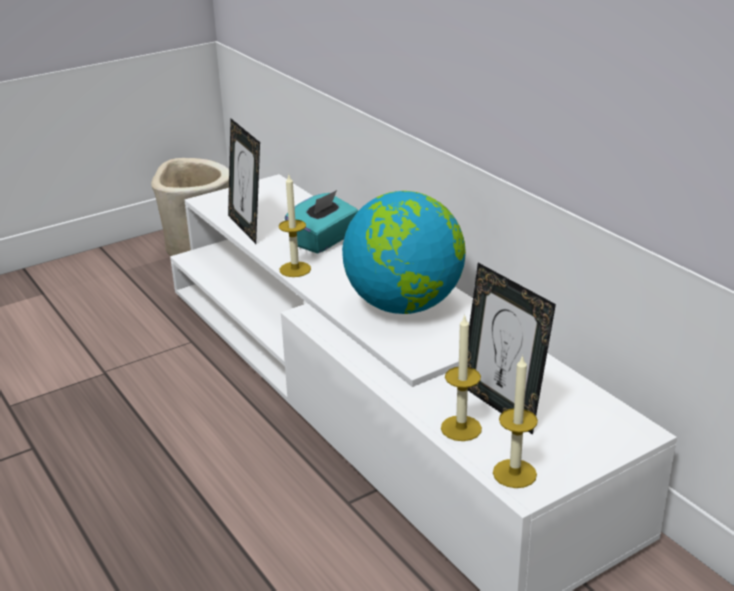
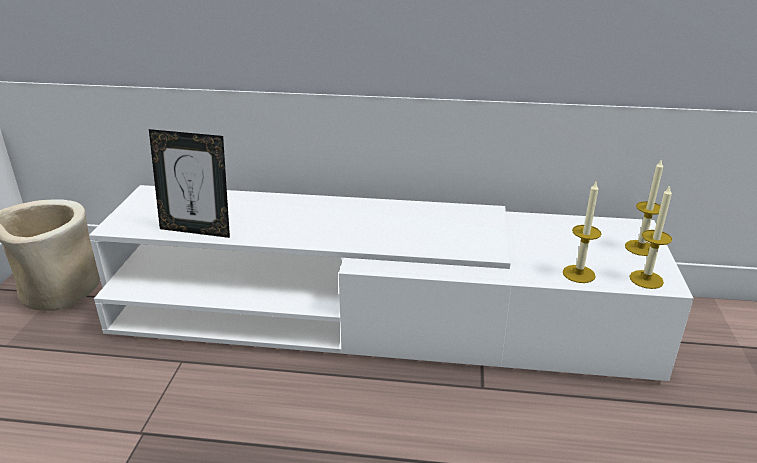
camera: 50 degrees left, 0 degrees up
(295, 269) = (297, 239): candle -> candle (640, 248)
(323, 241) = (277, 212): turquoise tissue box -> none
(404, 305) = (414, 225): globe -> none
(501, 406) = (569, 250): picture frame -> none

